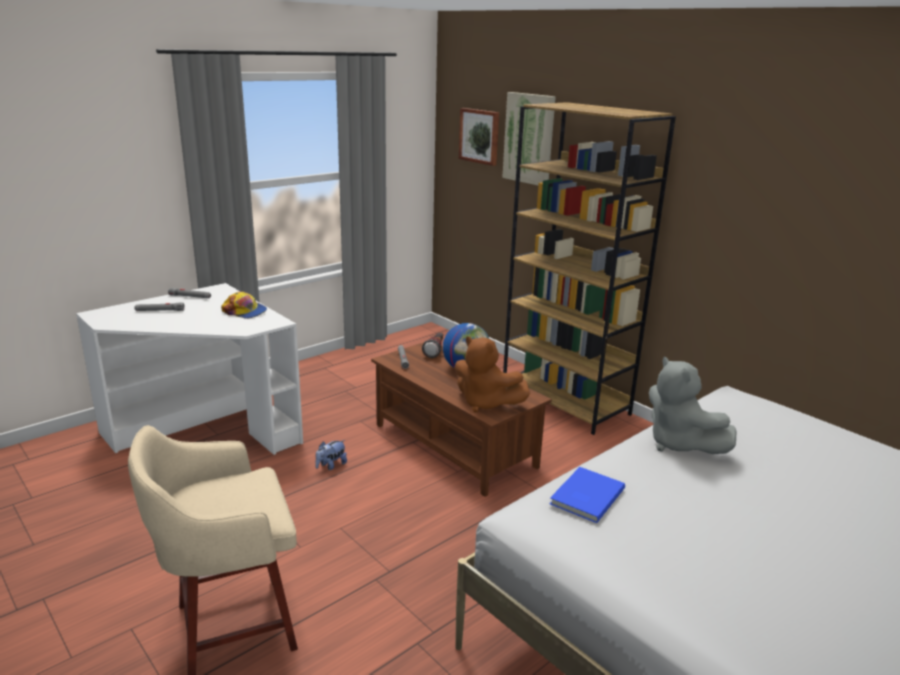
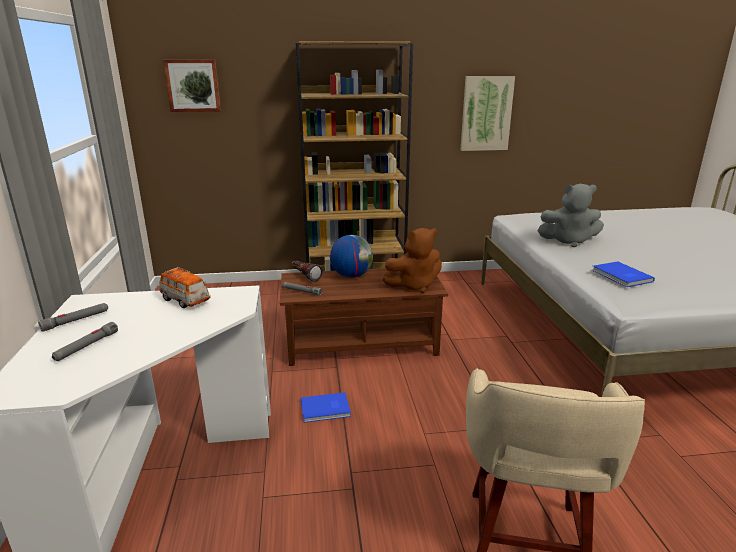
camera: 55 degrees left, 0 degrees up
(245, 312) = (185, 301): cap -> toy car
(331, 465) = (326, 409): plush toy -> blue book
(529, 138) = (258, 80): picture -> picture (486, 114)

